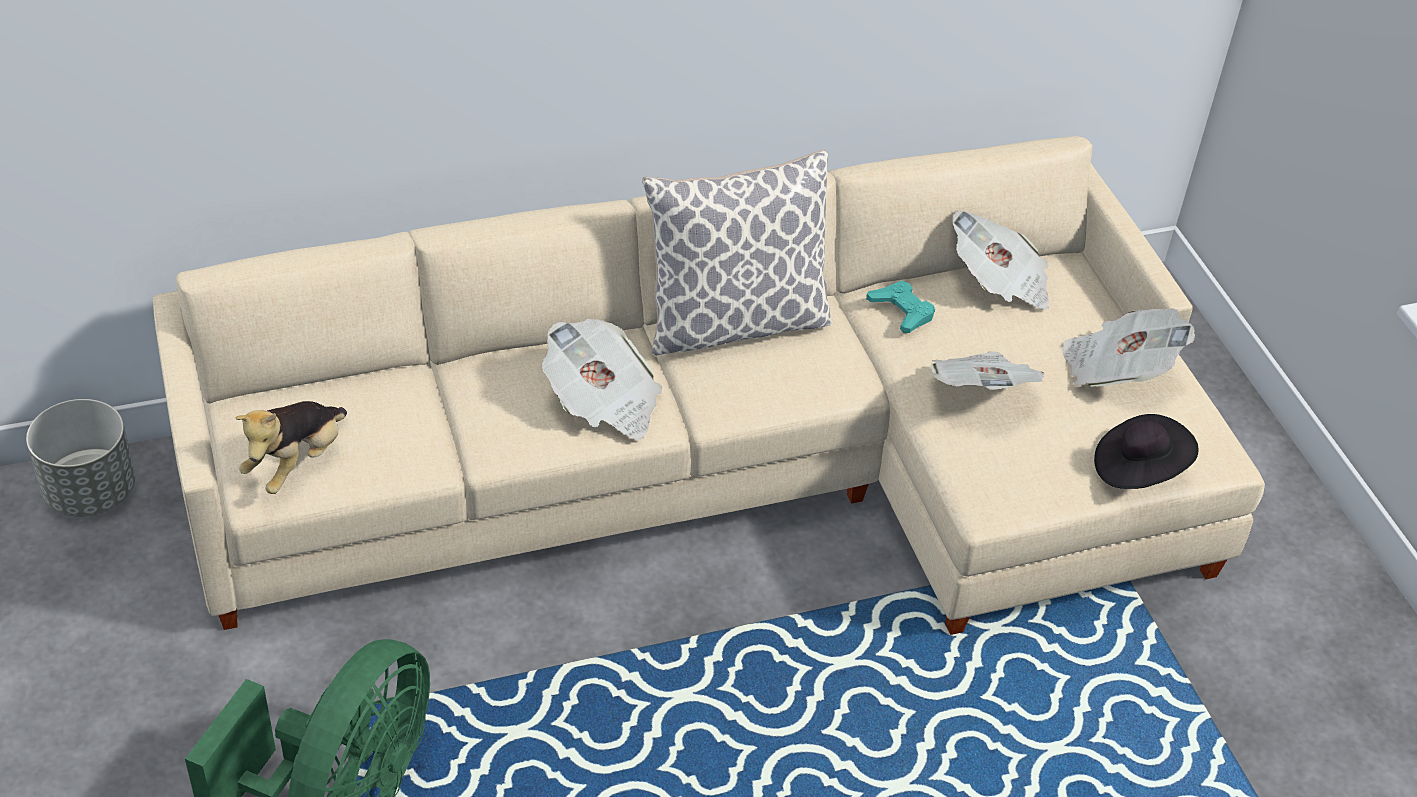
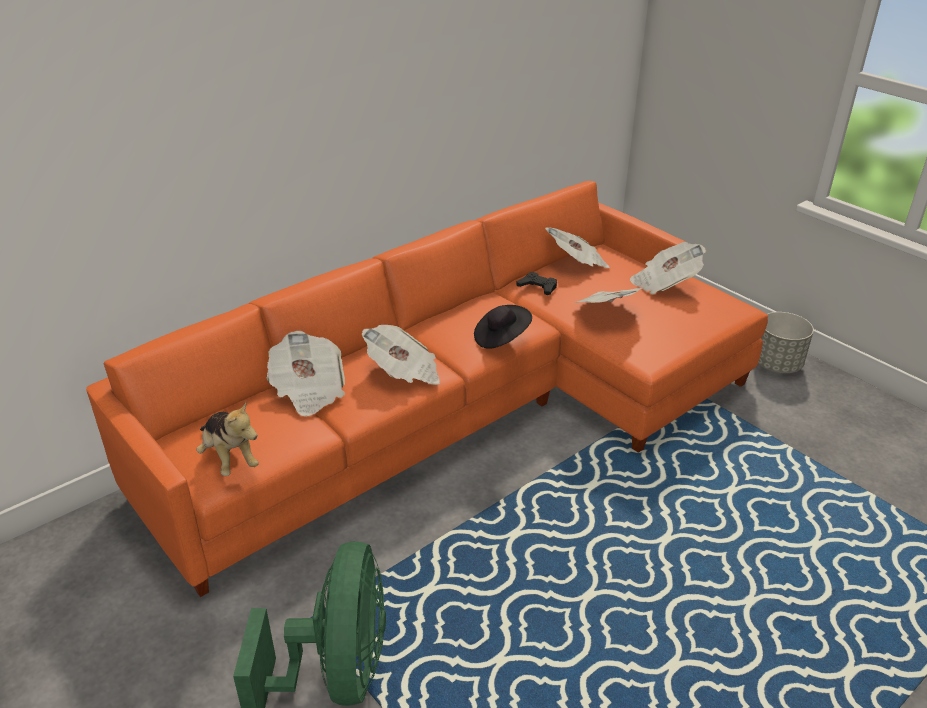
camera: 20 degrees left, 10 degrees down
(91, 491) = (64, 544): grey planter -> grey planter (776, 364)
(296, 463) = (229, 458): plush toy -> plush toy turned 45 degrees counterclockwise
(453, 389) = (308, 391): none -> newspaper
(734, 322) = (452, 315): pillow -> none
(738, 465) = (469, 406): beige sofa -> orange sofa
(901, 311) = (538, 287): turquoise game controller -> black game controller
(1138, 469) = (710, 322): black hat -> black hat (501, 338)

